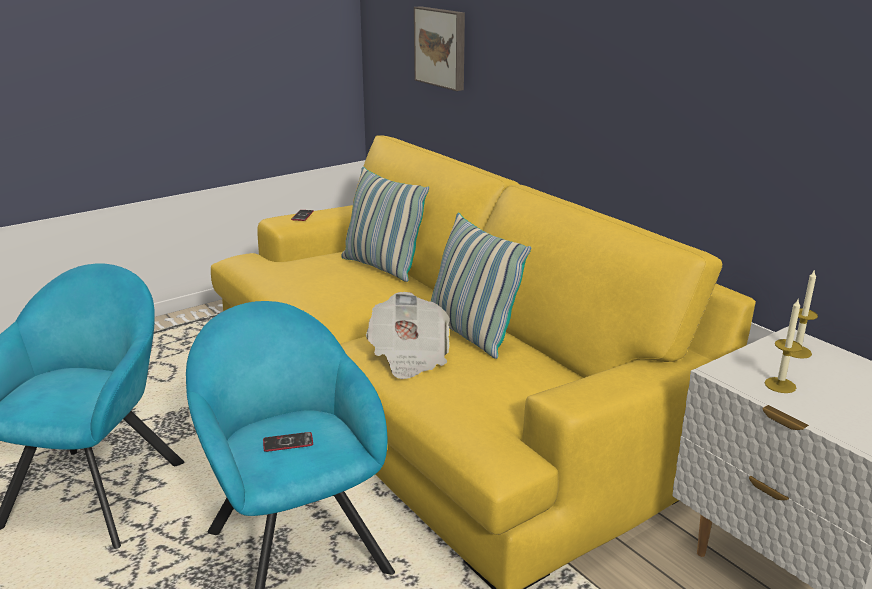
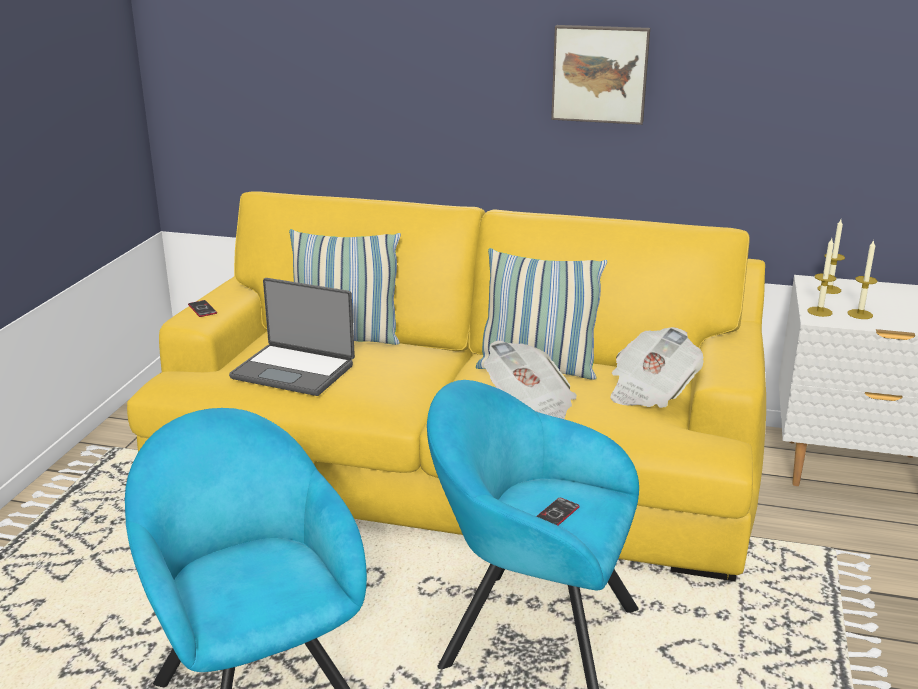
camera: 40 degrees left, 0 degrees up
(306, 275) = (294, 370): none -> laptop
(442, 47) = (309, 77): picture -> picture (600, 73)
(522, 385) = (650, 391): none -> newspaper
(737, 367) = (819, 311): none -> candle

